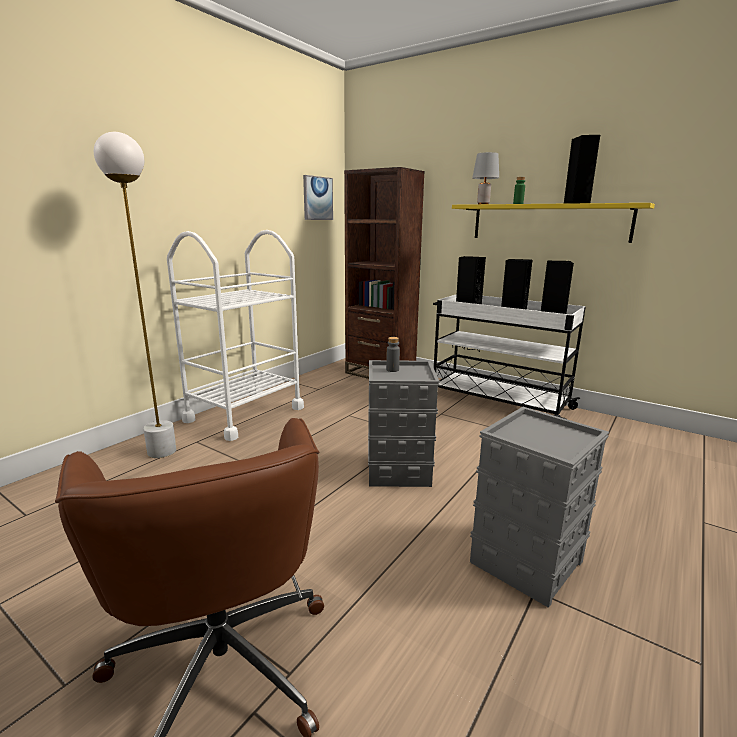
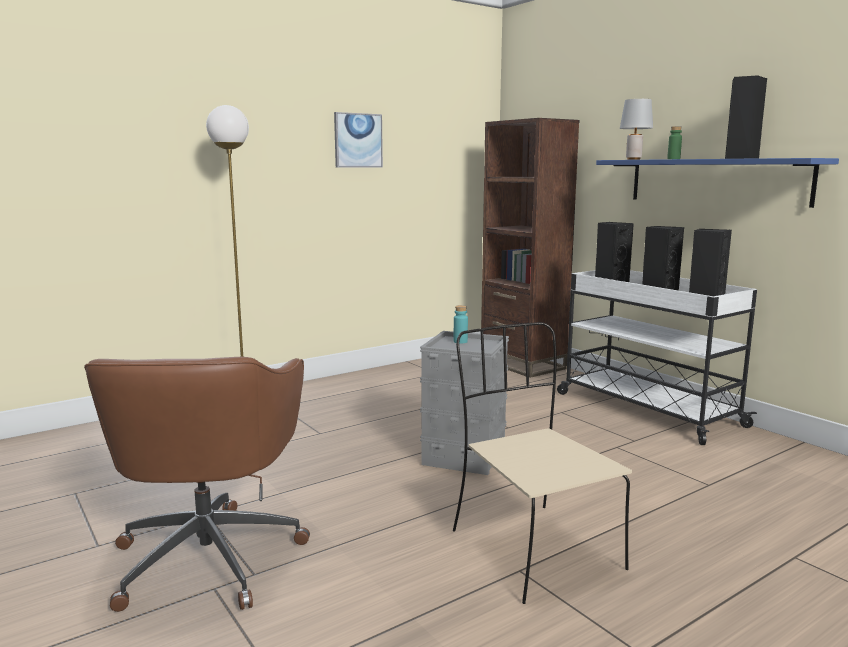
camera: 20 degrees right, 5 degrees down
(245, 414) = (342, 388): white cart -> none
(317, 198) = (459, 153): picture -> picture (358, 140)
(392, 370) = (460, 341): grey bottle -> turquoise bottle
(525, 561) = (532, 548): grey storage box -> beige chair
(548, 222) = (715, 181): yellow shelf -> blue shelf

